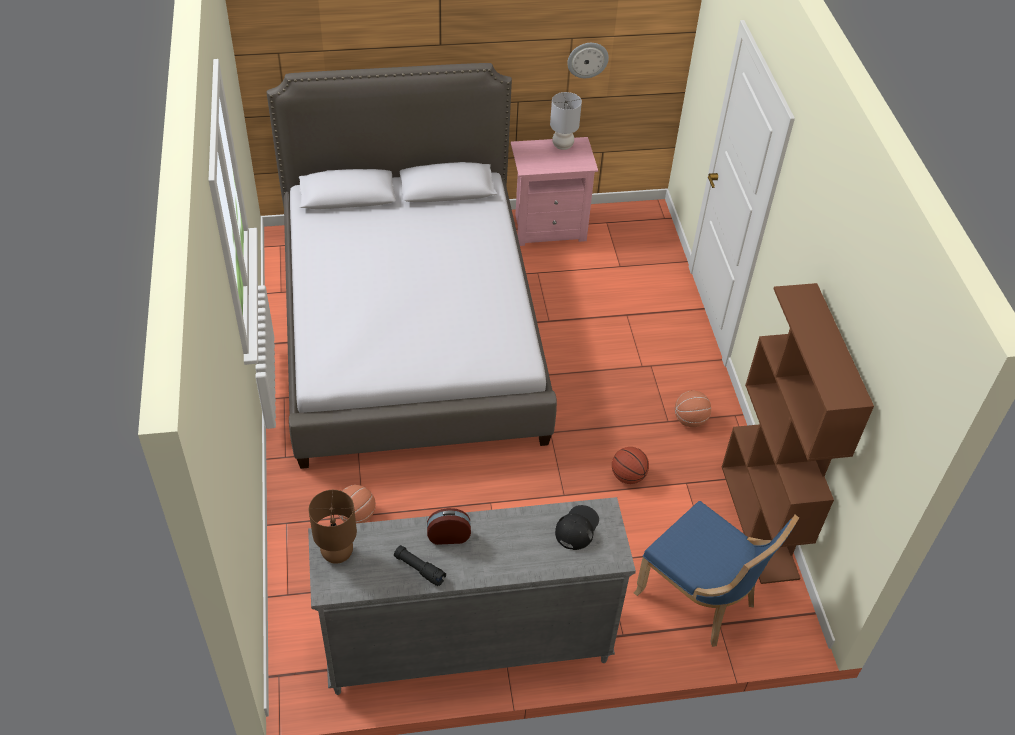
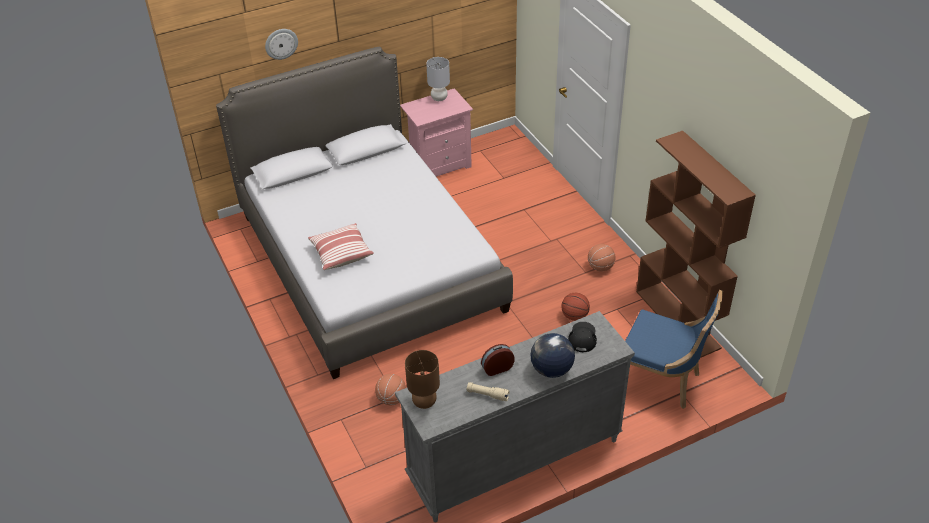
camera: 15 degrees left, 5 degrees down
(354, 316) = (341, 253): none -> pillow
(419, 569) = (487, 395): black flashlight -> beige flashlight
(516, 560) = (551, 370): none -> globe
(587, 59) = (445, 29): wall clock -> wall clock (281, 43)

